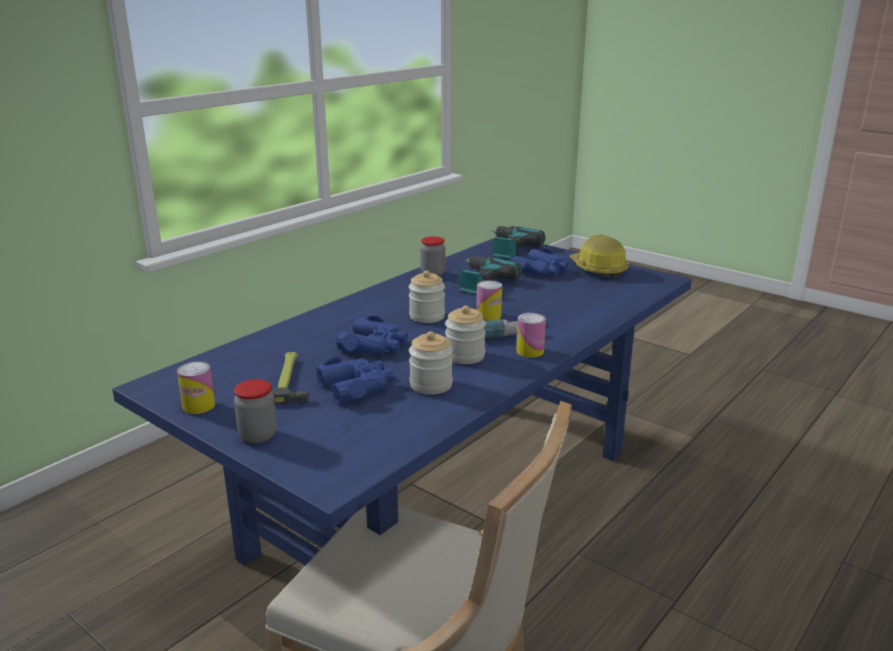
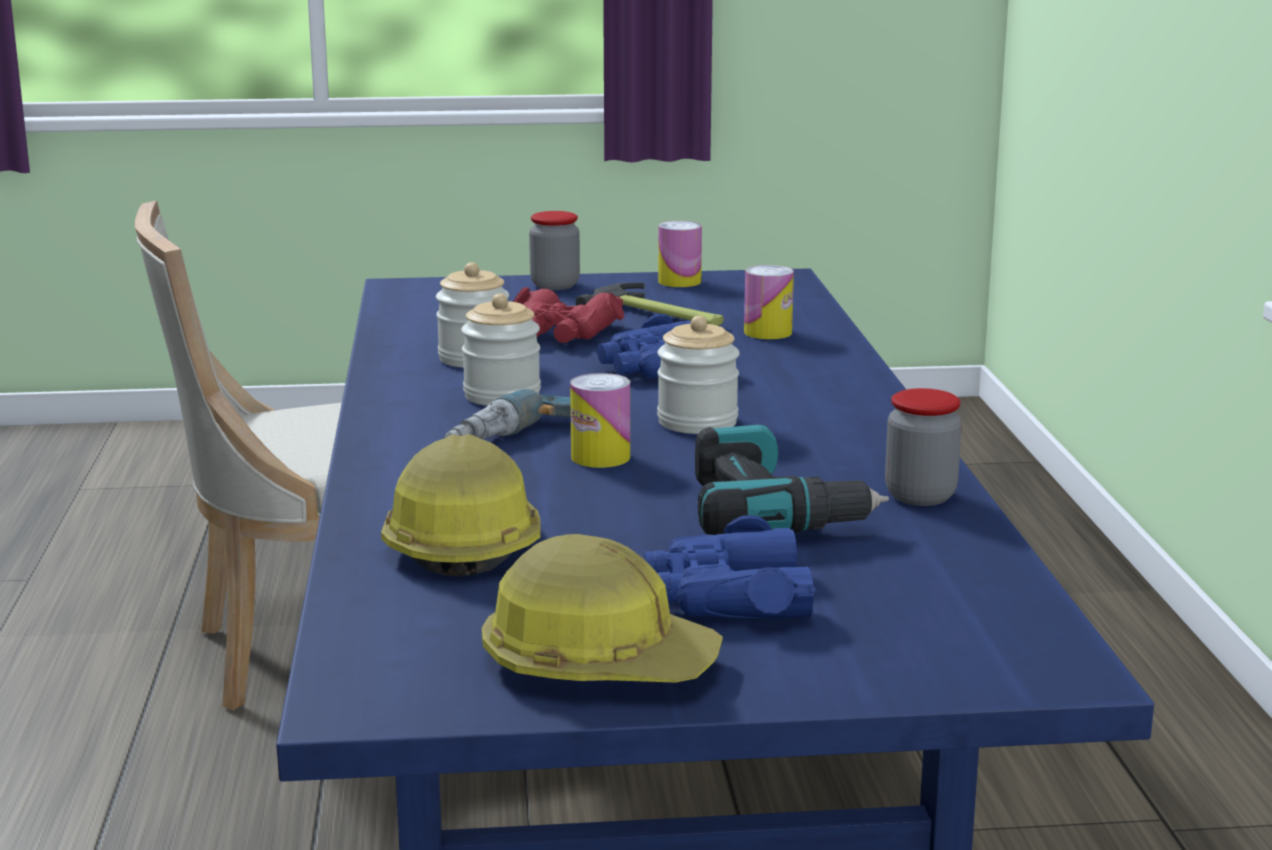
camera: 135 degrees right, 5 degrees down
(357, 386) = (561, 333): blue binoculars -> red binoculars
(510, 249) = (965, 639): power drill -> none
(530, 351) = (414, 430): can -> can (767, 332)
(583, 304) = (462, 542): none -> hard hat

